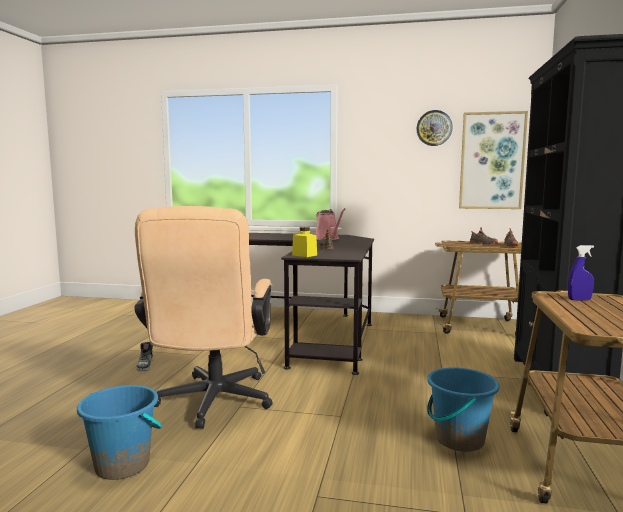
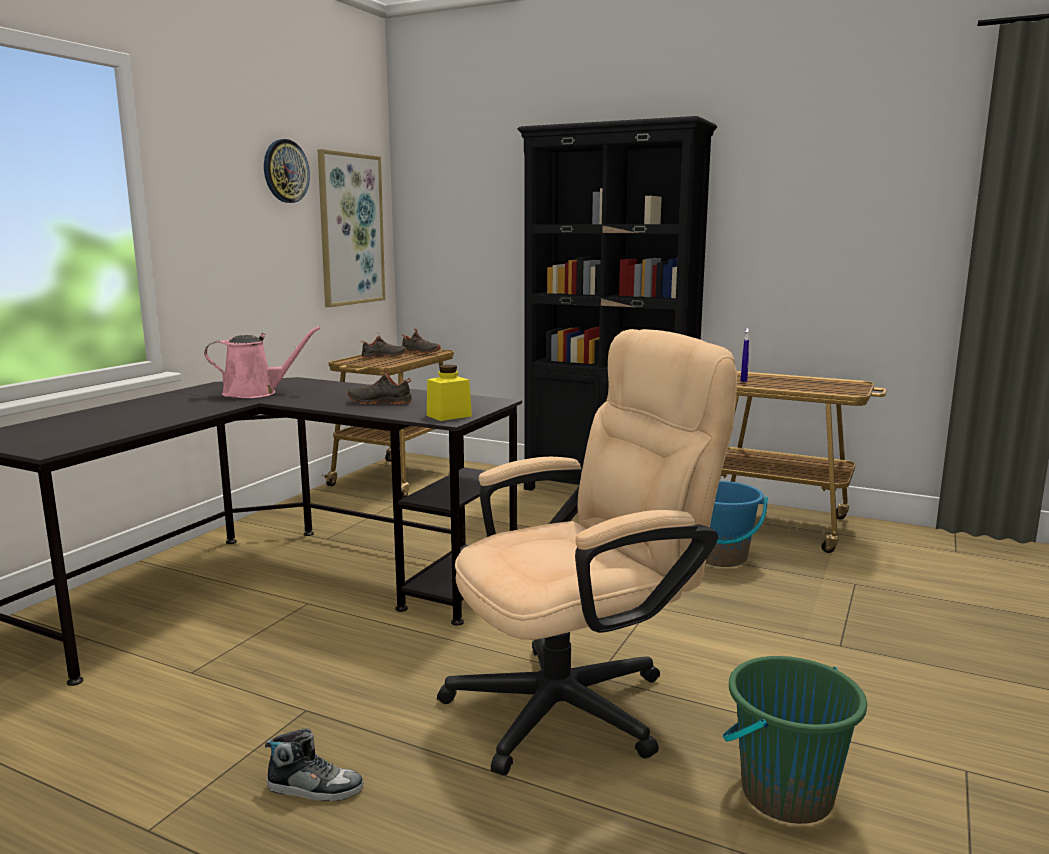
camera: 75 degrees left, 5 degrees up
(123, 465) = (786, 794): blue bucket -> green bucket
(212, 404) = (580, 702): beige office chair -> beige office chair turned 45 degrees counterclockwise

